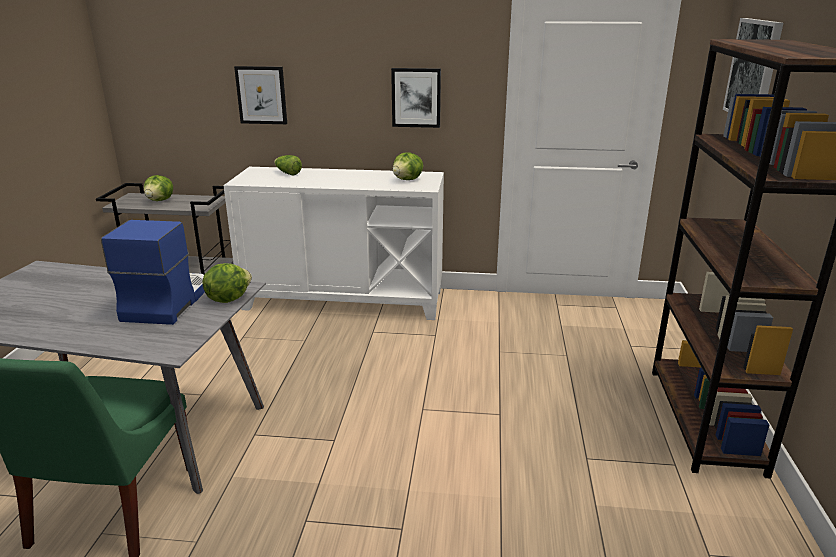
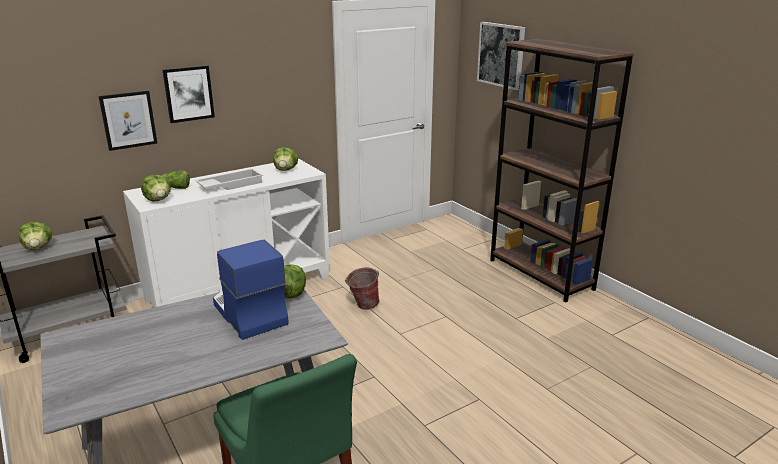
camera: 40 degrees left, 0 degrees up
(255, 179) = (158, 200): none -> lettuce
(333, 181) = (230, 184): none -> white tray
(416, 97) = (269, 101): picture -> picture (188, 93)
(426, 363) = (363, 306): none -> bucket

